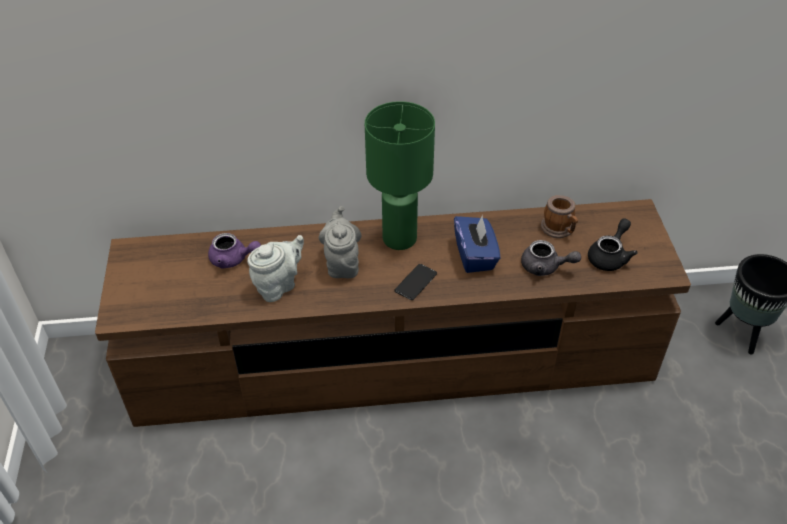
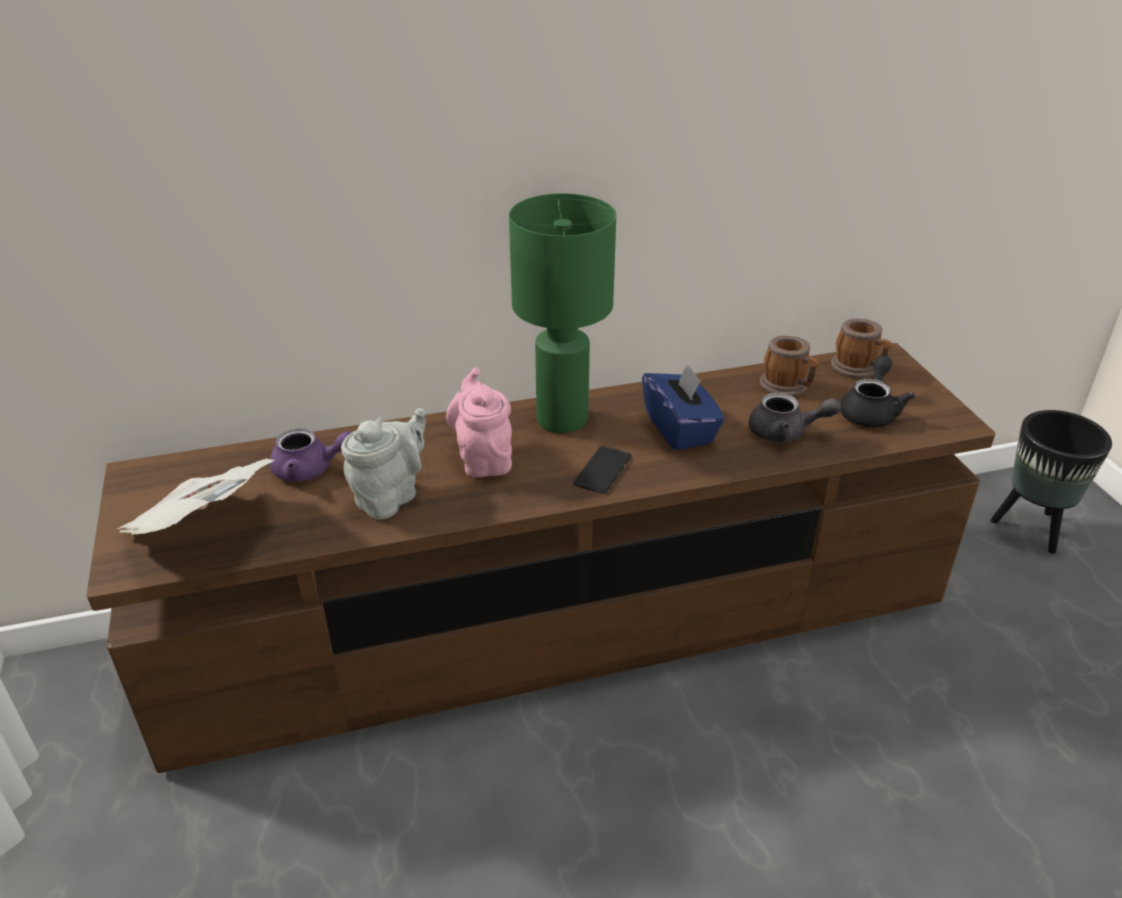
camera: 10 degrees left, 10 degrees down
(165, 294) = (205, 528): none -> newspaper
(342, 263) = (483, 458): grey teapot -> pink teapot
(615, 219) = (858, 369): none -> mug

